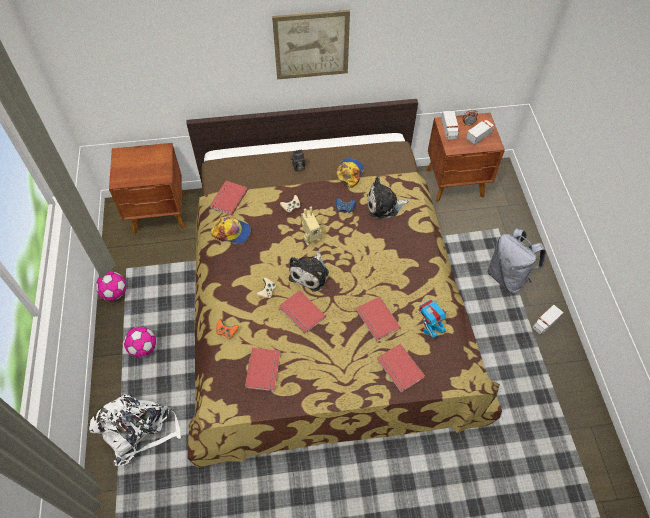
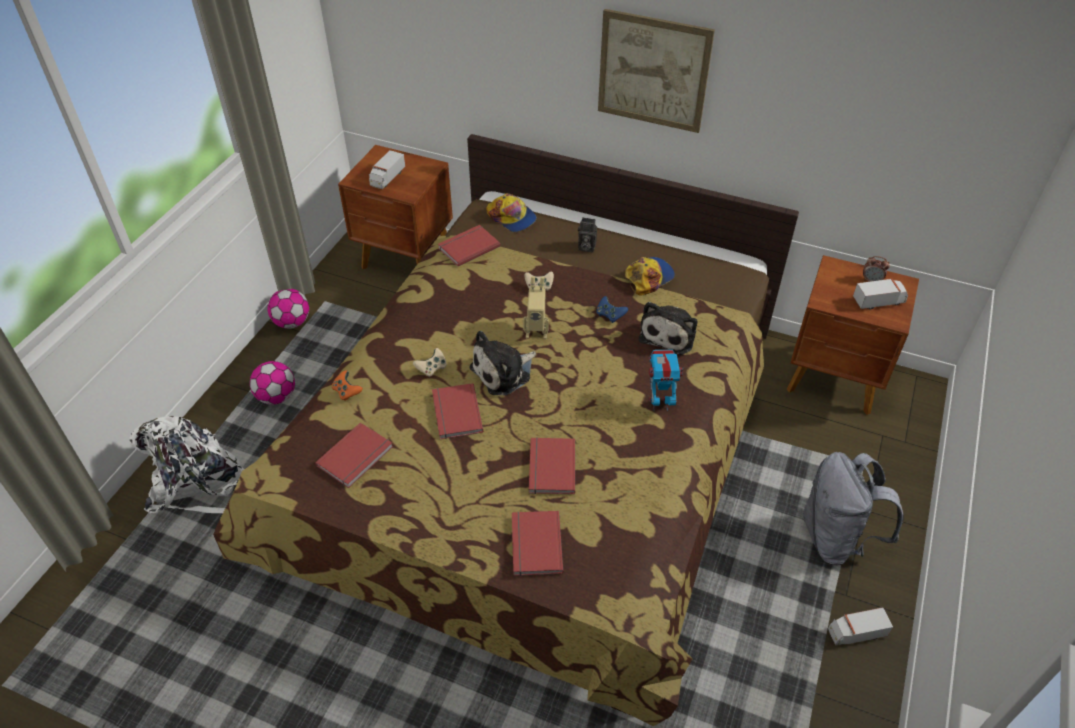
camera: 30 degrees right, 10 degrees down
(232, 232) = (442, 285): cap -> cap (512, 217)
(384, 205) = (669, 334): plush toy -> plush toy turned 90 degrees counterclockwise
(428, 330) = (614, 516): toy robot -> toy robot (659, 404)
(449, 130) = (834, 278): toy truck -> toy truck (387, 178)

